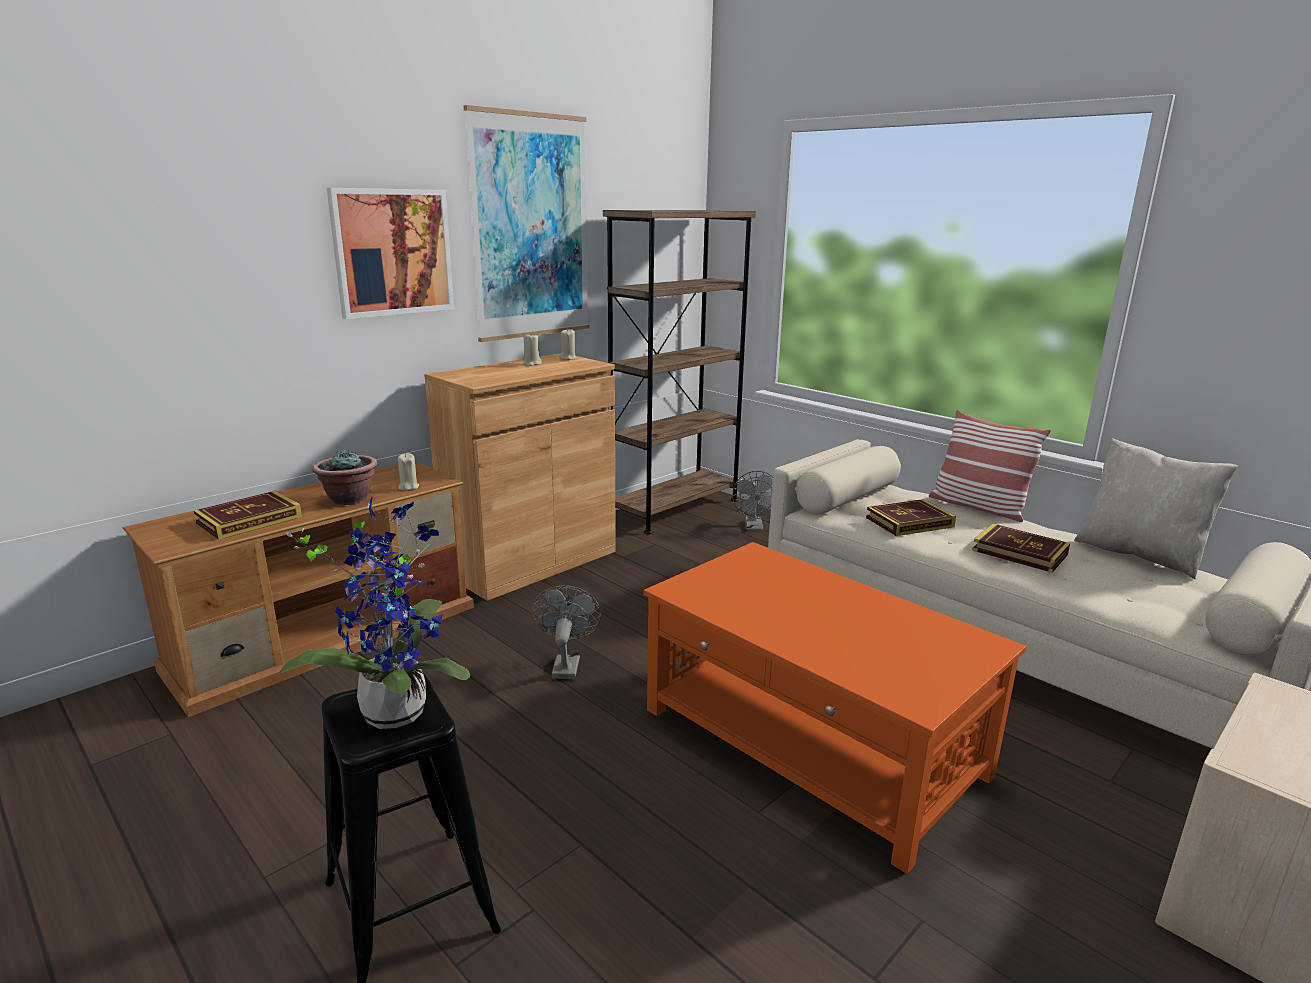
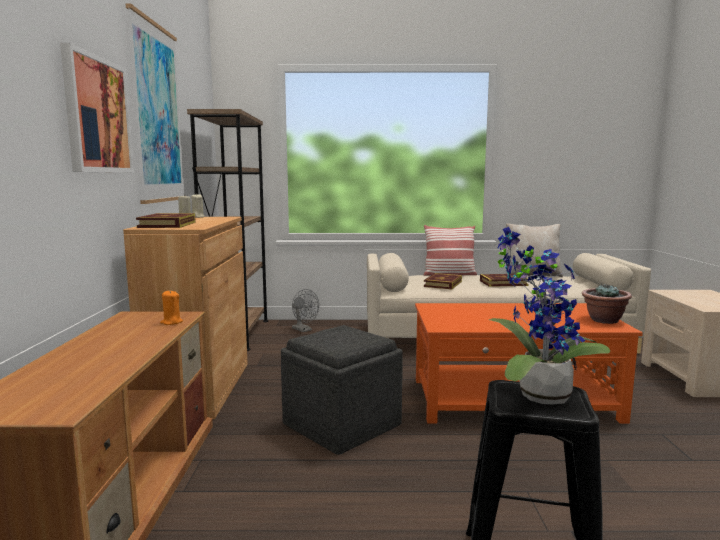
camera: 45 degrees left, 10 degrees down
(249, 520) = (84, 373): book -> book (167, 225)
(349, 499) = (142, 339): potted plant -> potted plant (604, 320)
(408, 487) = (171, 322): beige candle -> orange candle
(566, 664) = (341, 425): grey fan -> grey ottoman

